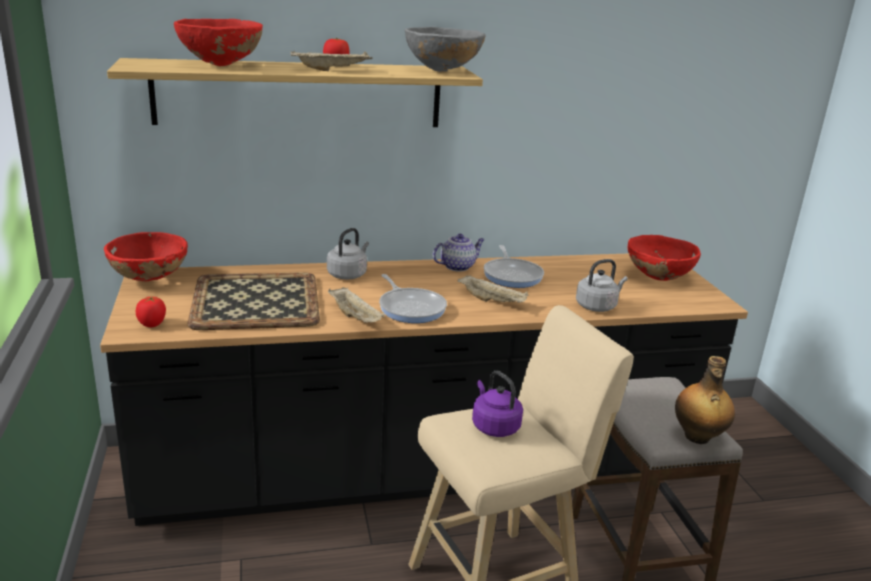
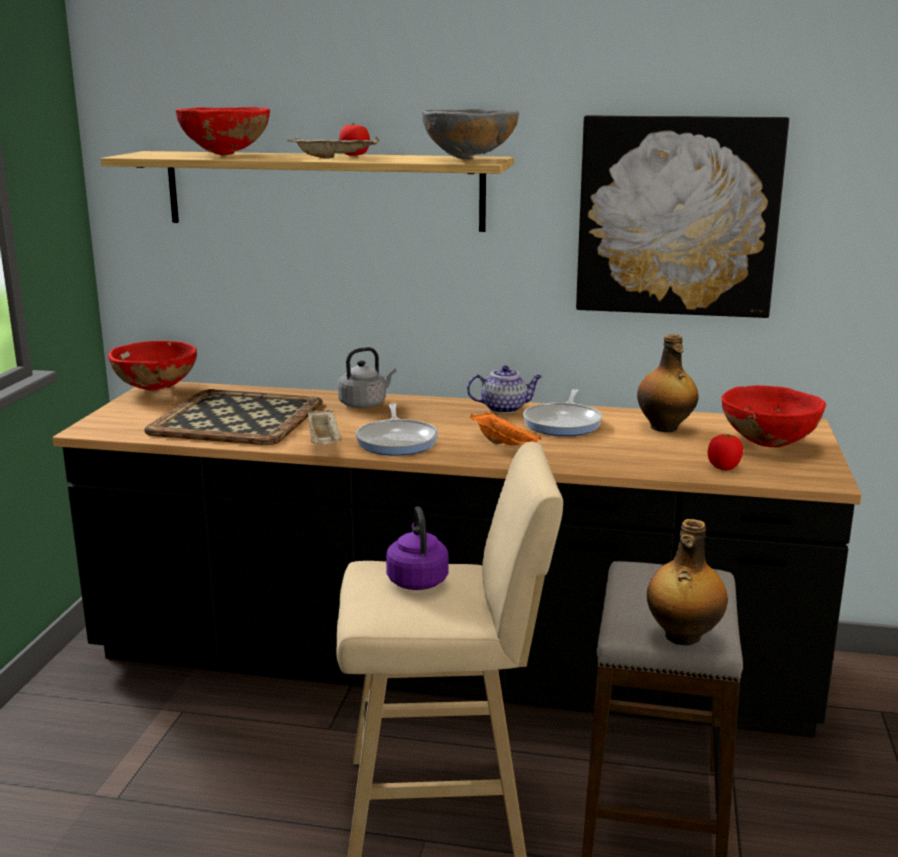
camera: 25 degrees right, 5 degrees down
(152, 324) = (115, 426): tomato -> tomato (724, 467)
(493, 301) = (505, 445): beige tray -> orange tray
(580, 112) = (677, 216): none -> picture
(582, 271) = (664, 428): none -> bottle
(597, 306) = (638, 464): grey kettle -> none

